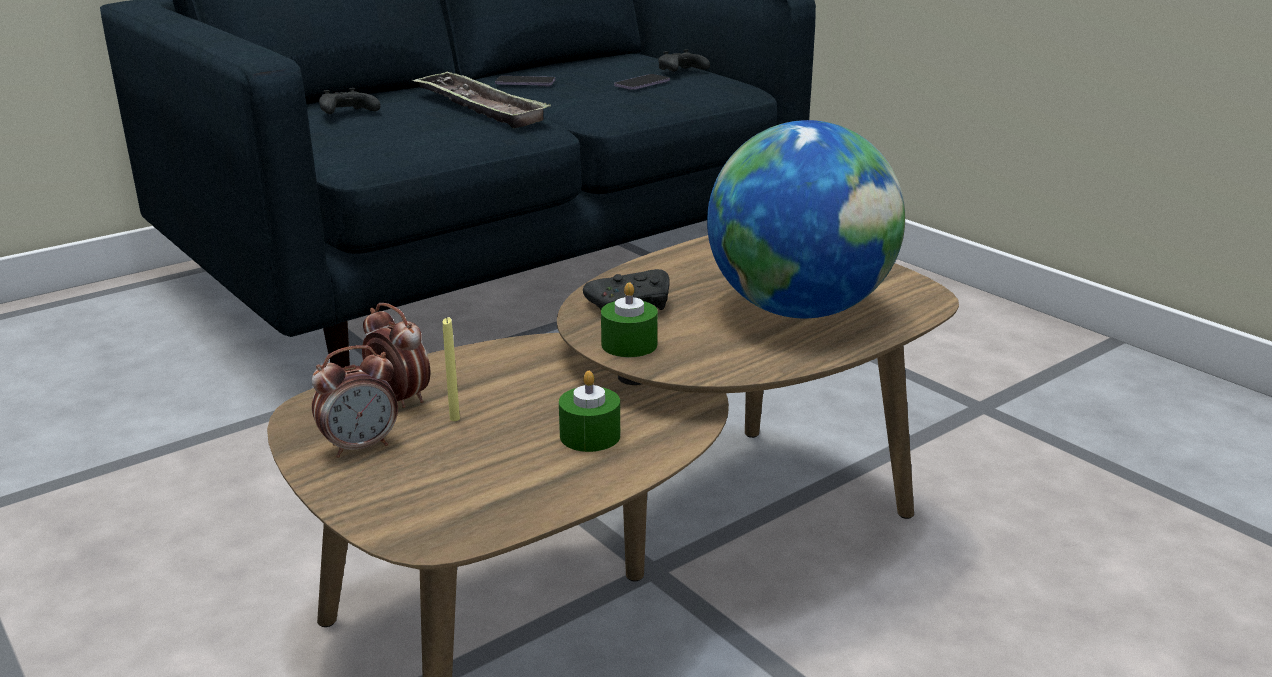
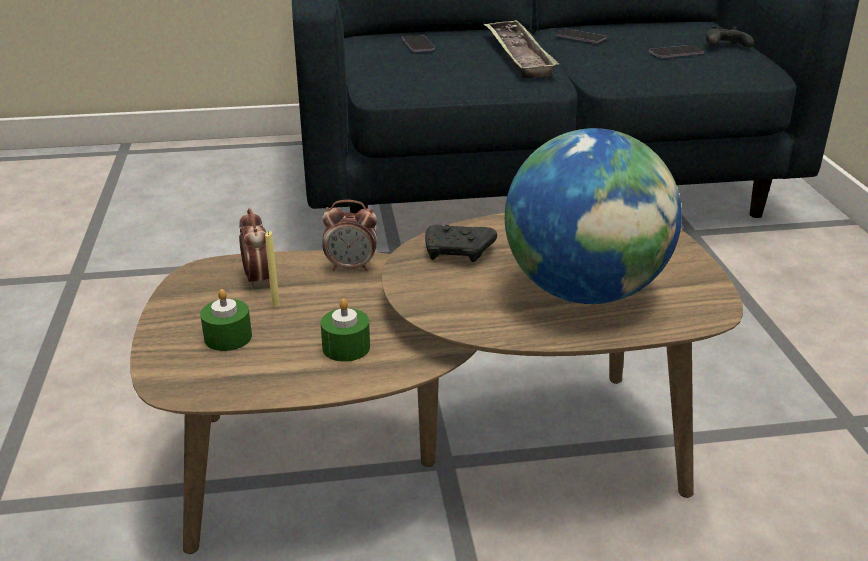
camera: 30 degrees right, 5 degrees up
(346, 114) = (418, 45): black game controller -> phone
(360, 446) = (201, 307): alarm clock -> alarm clock (351, 267)
(629, 344) = (420, 284): green candle -> green candle (228, 337)

